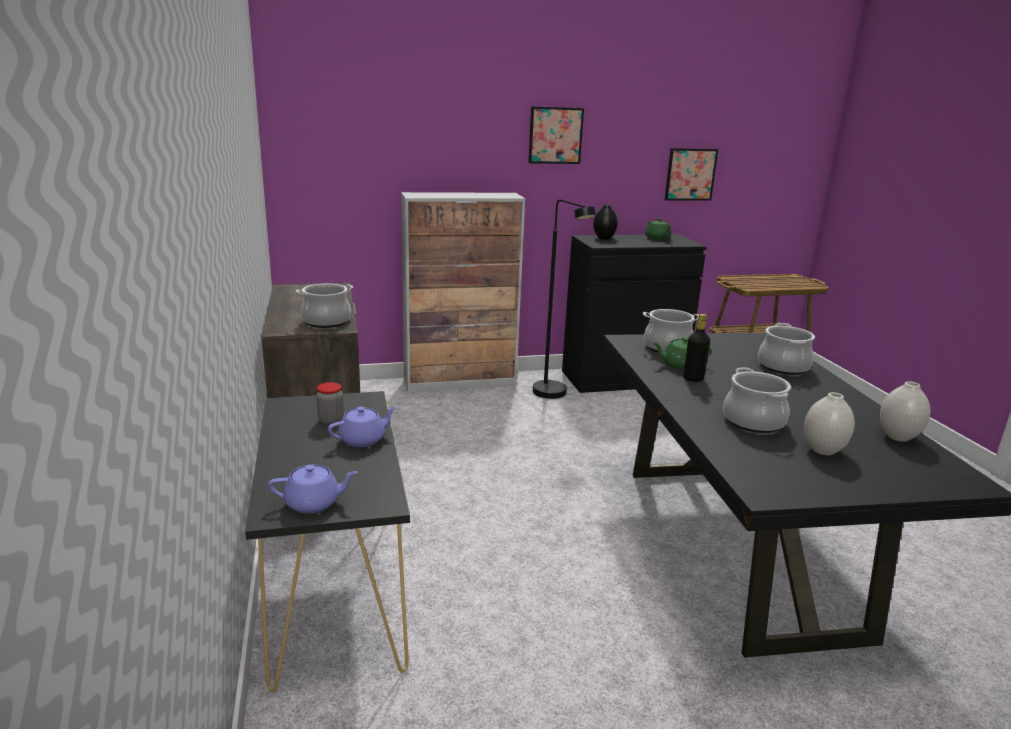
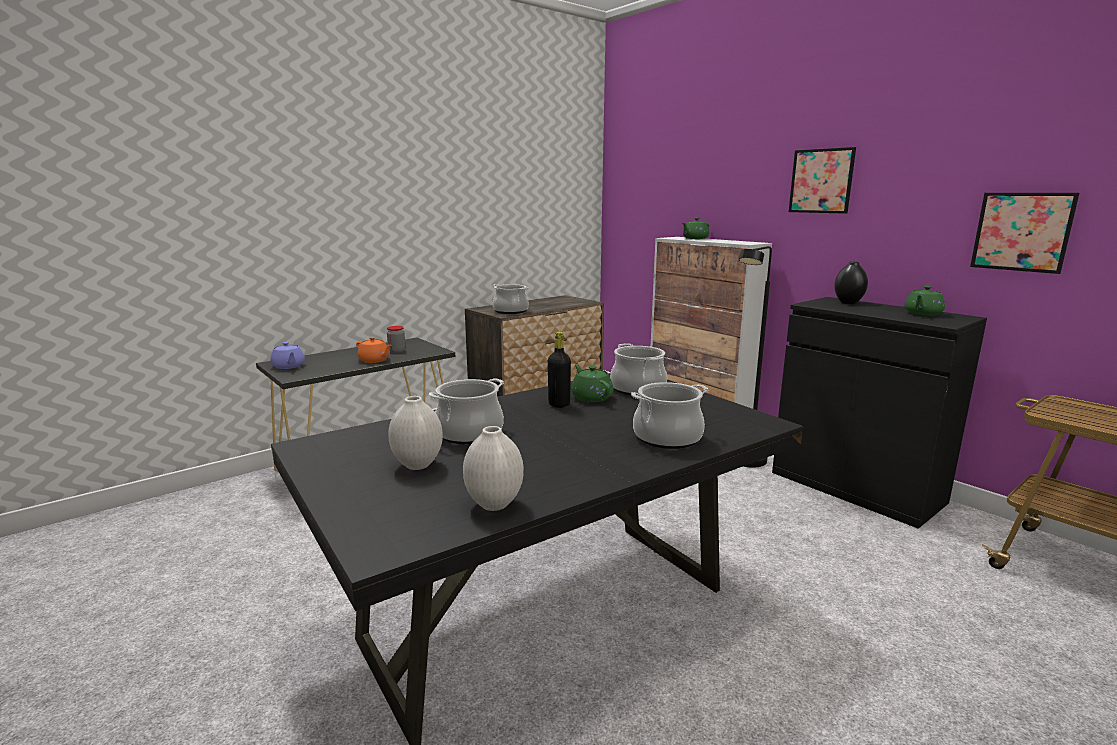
camera: 65 degrees right, 5 degrees down
(363, 439) = (374, 360): purple teapot -> orange teapot
(440, 194) = (694, 238): none -> green teapot

